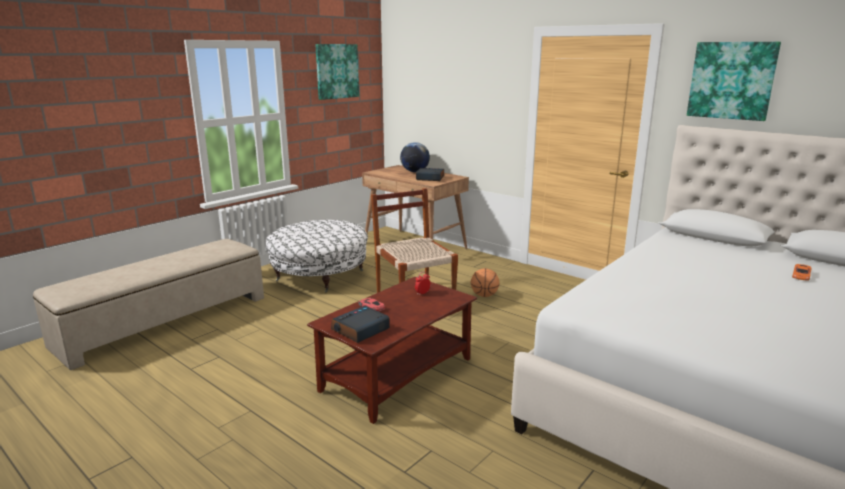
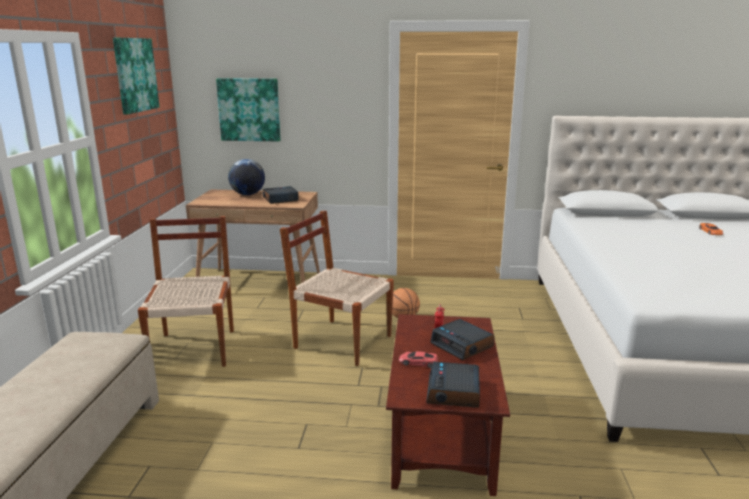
camera: 35 degrees left, 0 degrees up
(319, 276) = (194, 348): white ottoman -> chair
(420, 307) = (462, 345): none -> alarm clock
(731, 80) = (593, 73): picture -> picture (249, 109)

